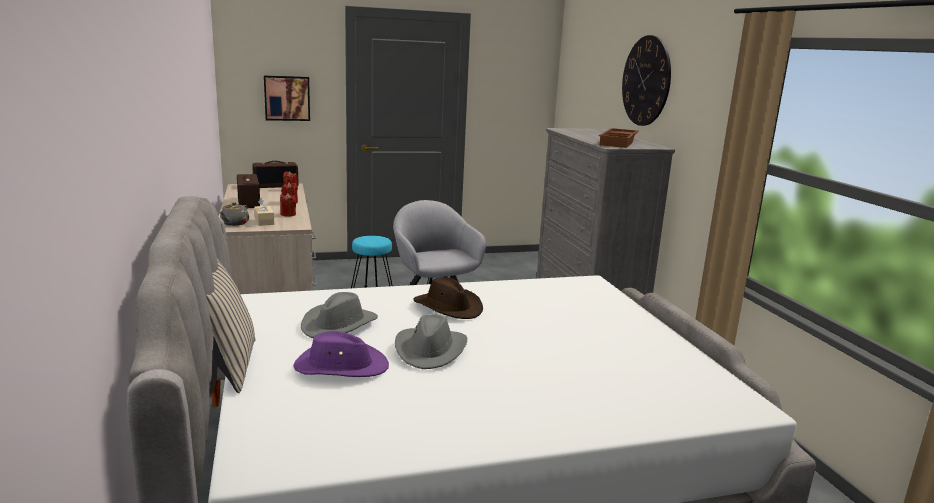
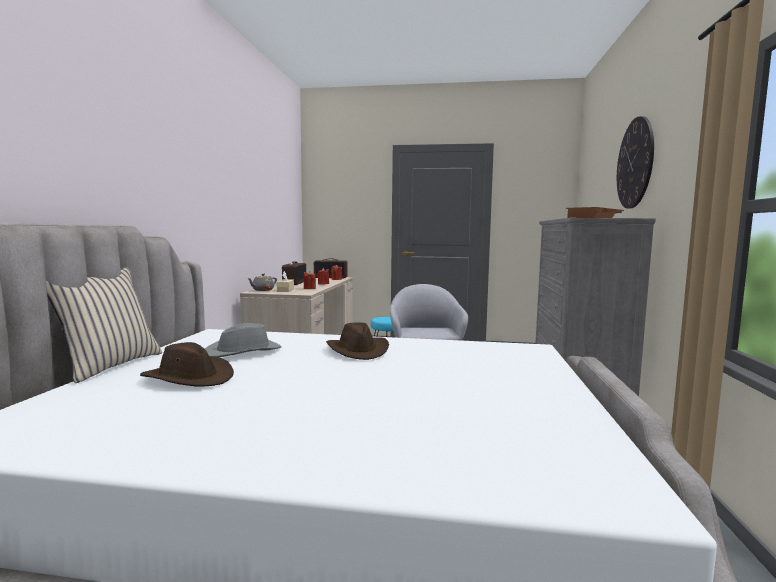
camera: 25 degrees right, 10 degrees down
(287, 98) = (348, 215): picture -> none
(340, 366) = (189, 377): purple hat -> brown hat
(431, 350) = (288, 377): grey hat -> none

